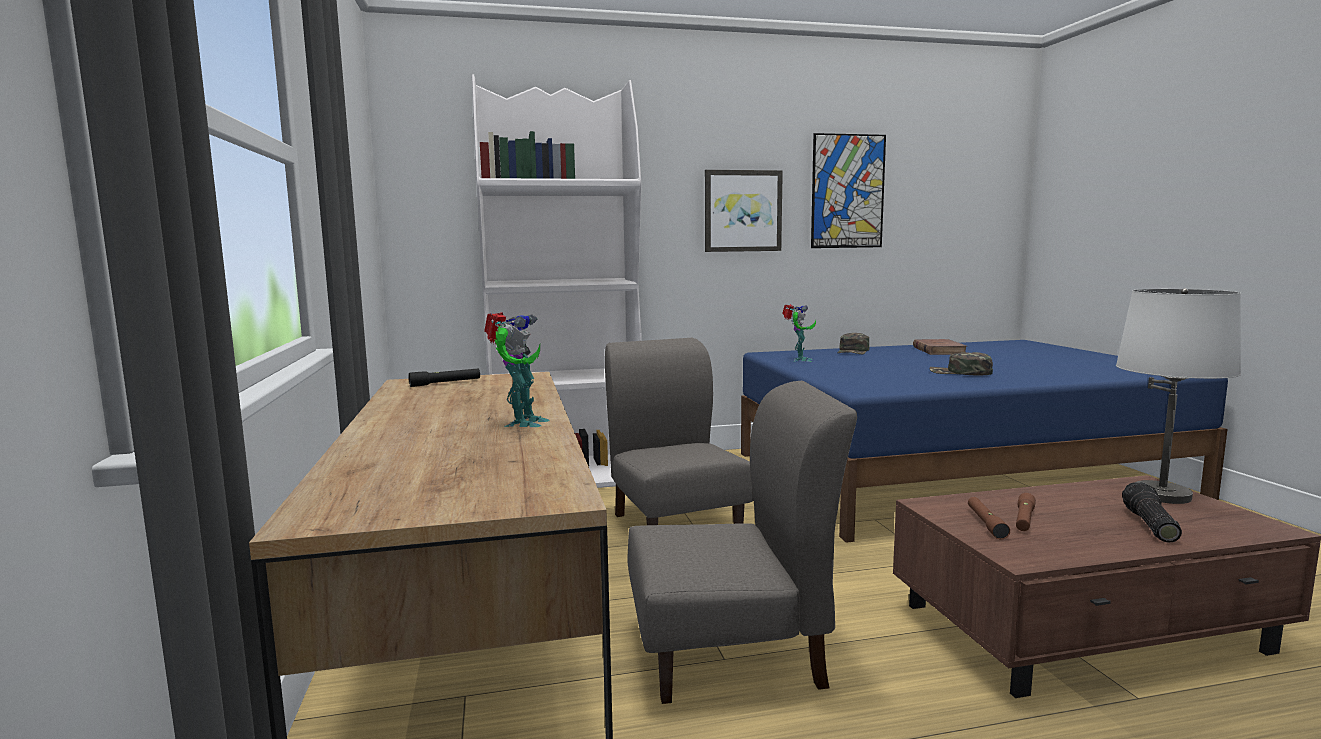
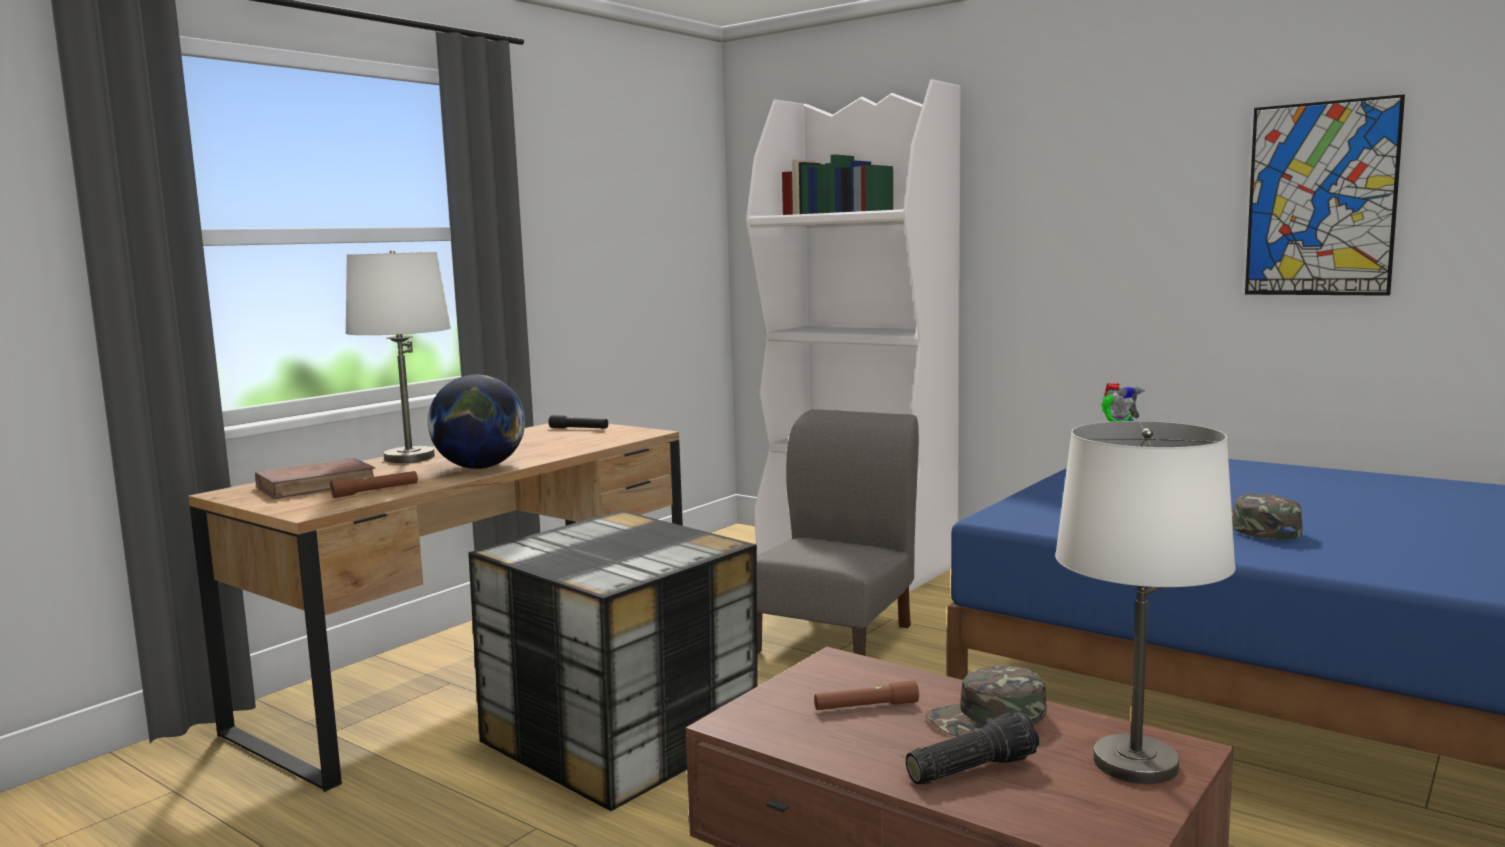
camera: 50 degrees right, 0 degrees up
(387, 433) = (410, 458): none -> white table lamp
(521, 422) = (480, 467): toy robot -> globe
(730, 654) = (620, 740): grey chair -> storage box
(742, 211) = (1129, 237): picture -> none
(853, 351) = (1262, 470): green cap -> green cap (987, 717)
(939, 350) = (1418, 494): brown book -> brown book (317, 485)
(986, 523) = (818, 693): brown flashlight -> brown flashlight (375, 491)

